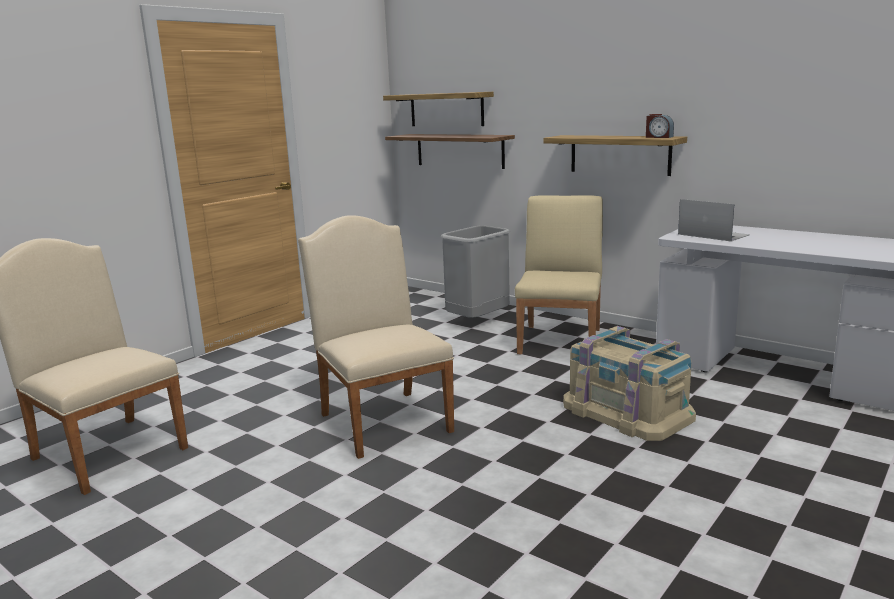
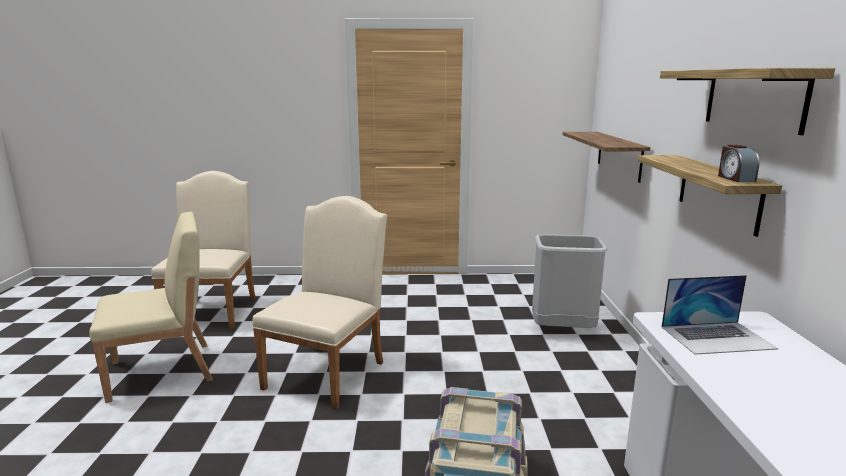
camera: 50 degrees right, 0 degrees up
(446, 109) = (617, 111): shelf -> shelf (753, 98)
(560, 340) = (587, 386): beige chair -> beige chair (163, 371)
(713, 234) = (717, 337): laptop -> laptop turned 75 degrees clockwise

